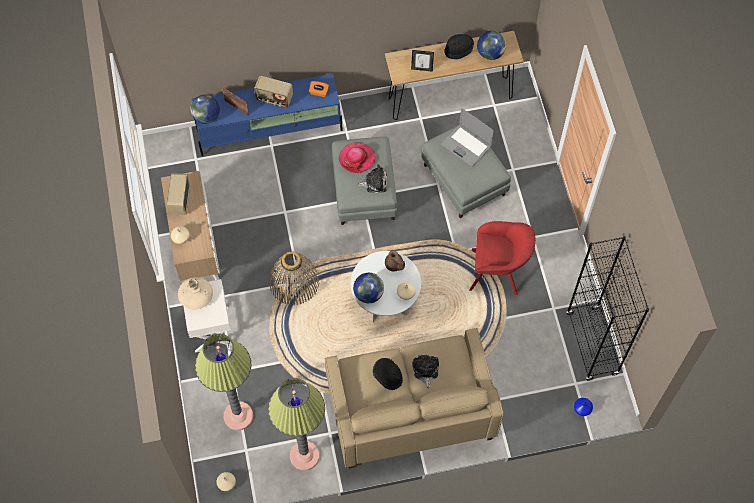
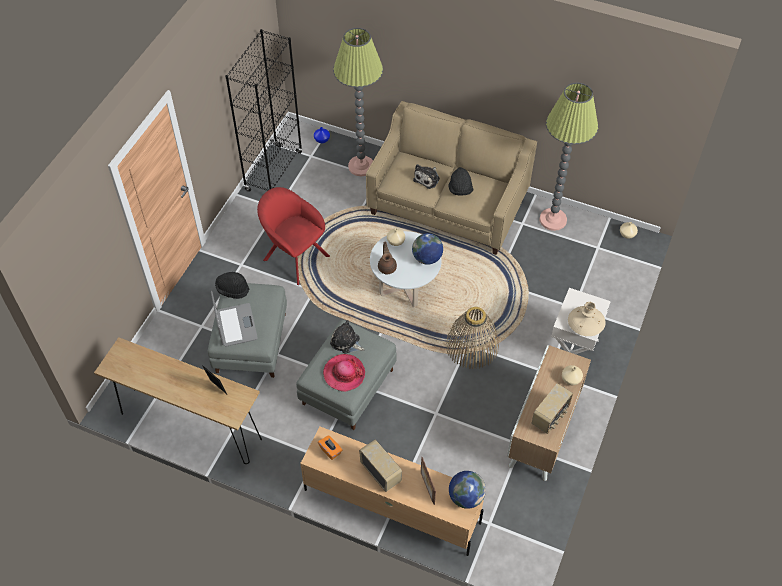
camera: 145 degrees left, 10 degrees down
(238, 416) = (589, 273): floor lamp -> floor lamp (361, 166)
(270, 130) = (391, 505): blue tv stand -> beige tv stand
(458, 50) = (164, 385): black hat -> black hat (232, 289)
(490, 53) = (139, 363): globe -> none

